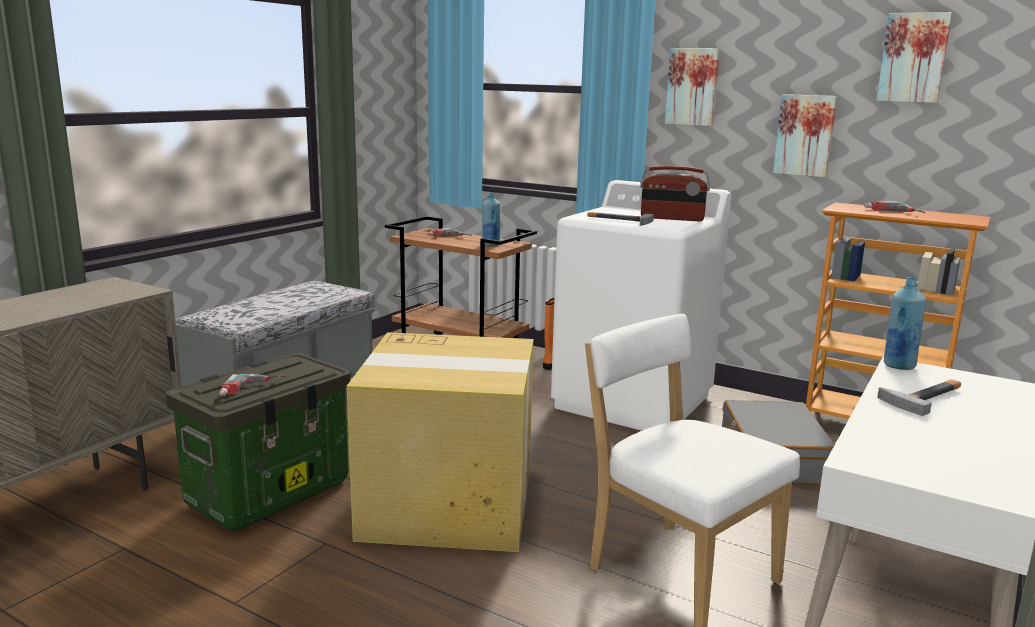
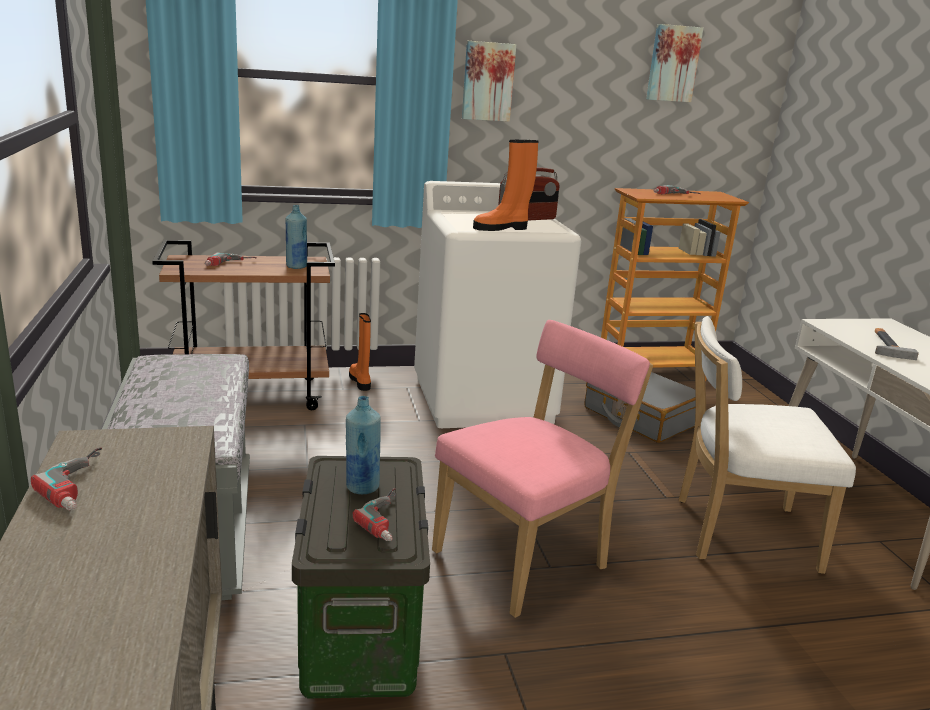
camera: 45 degrees left, 5 degrees up
(65, 294) = (86, 484): none -> power drill
(451, 504) = (526, 558): cardboard box -> pink chair
(618, 220) = (502, 228): hammer -> orange boot
(805, 135) = (589, 129): picture -> none
(898, 365) = (824, 324): blue bottle -> blue bottle (362, 487)

